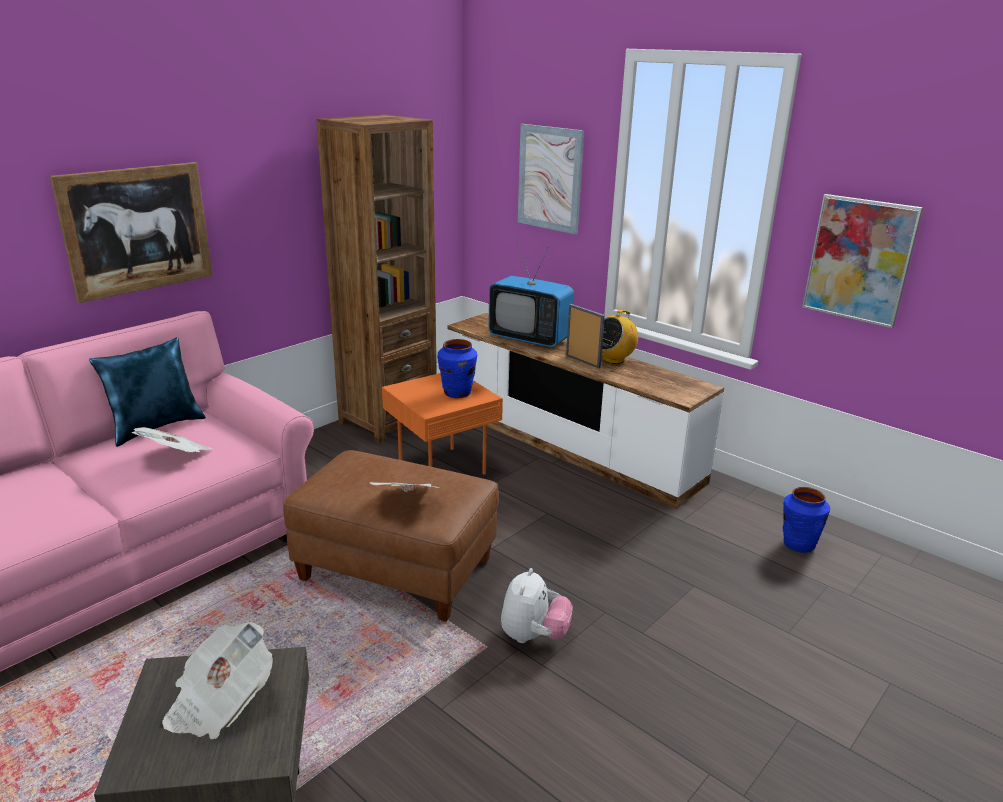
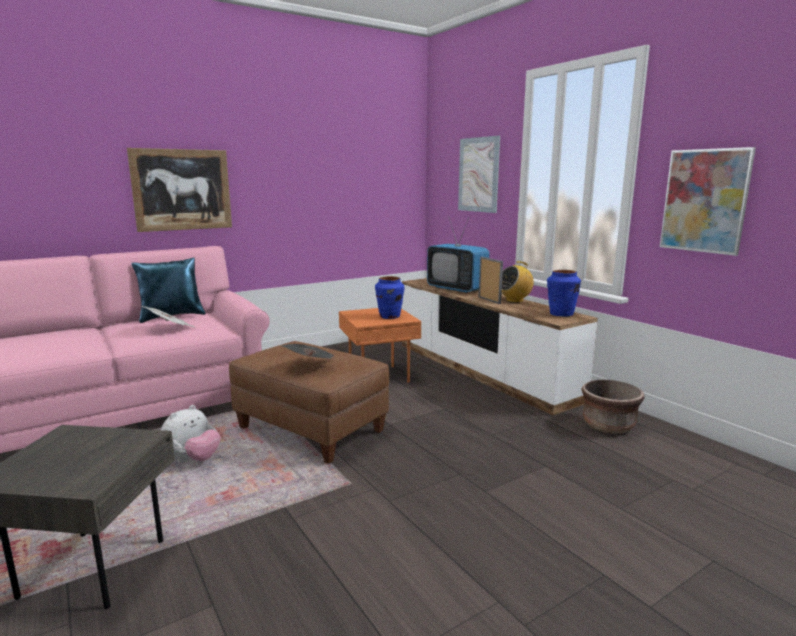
camera: 15 degrees right, 10 degrees down
(220, 702) = (85, 452): newspaper -> none
(388, 420) = (356, 348): brown bookcase -> none
(533, 636) = (392, 482): plush toy -> plush toy (192, 460)
(740, 516) = (608, 425): none -> brown planter
(798, 544) = (655, 449): blue vase -> blue vase (561, 314)

